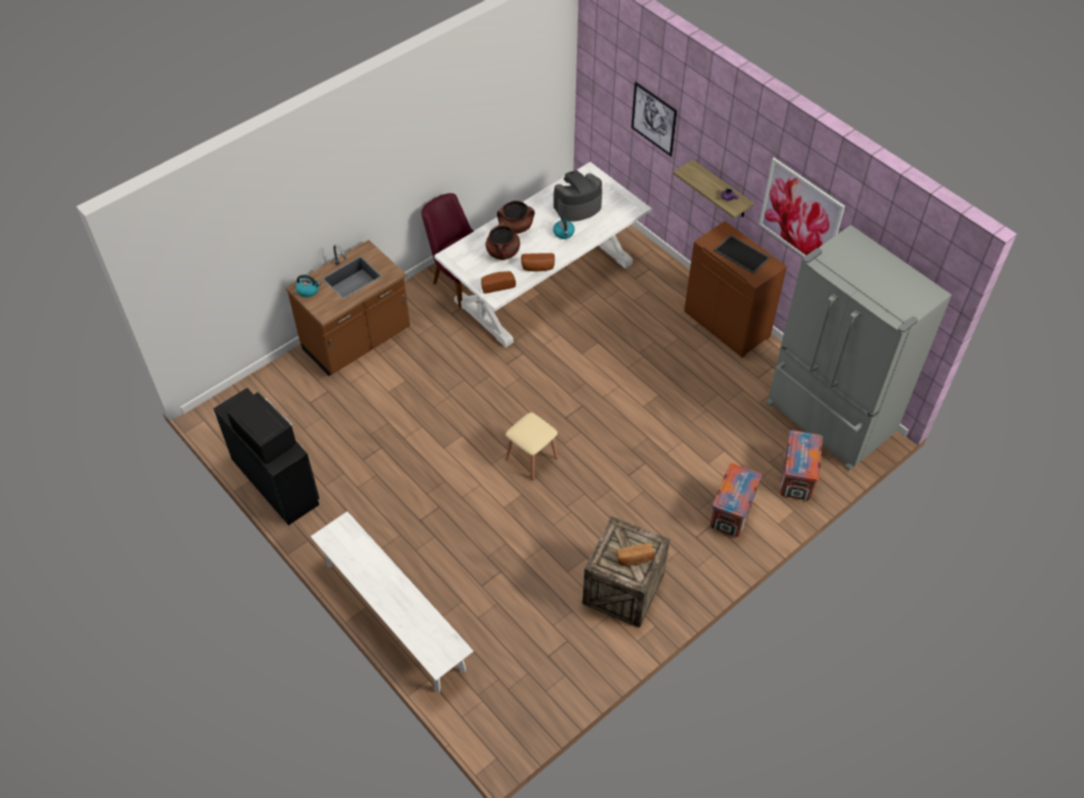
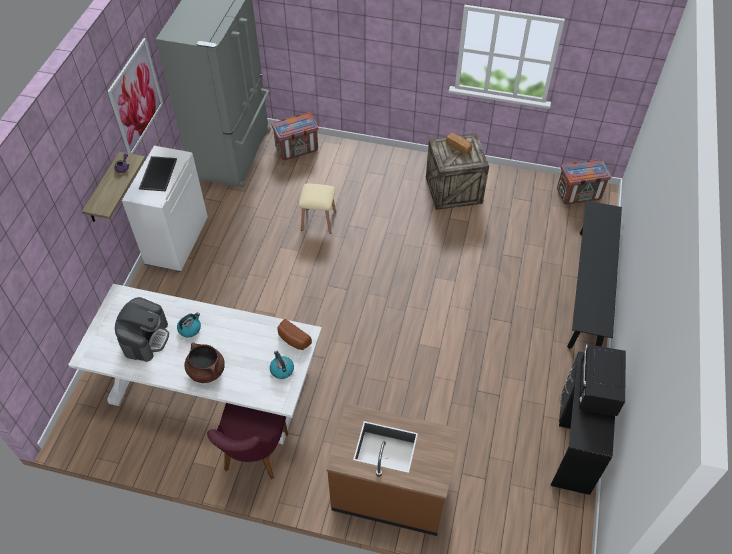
camera: 125 degrees left, 0 degrees up
(308, 290) = (432, 472): kettle -> kettle (282, 369)
(394, 616) = (588, 290): white bench -> black bench
(503, 252) = (248, 360): brown cooking pot -> none
(531, 458) = (401, 289): beige stool -> beige stool (318, 220)
(538, 268) = (249, 323): bread -> none
(577, 207) = (145, 338): coffee machine -> coffee machine turned 105 degrees counterclockwise
(654, 119) = (47, 247): picture -> none
(727, 324) = (176, 240): brown cabinet -> white cabinet
(732, 513) = (351, 167): crate -> crate (578, 194)

